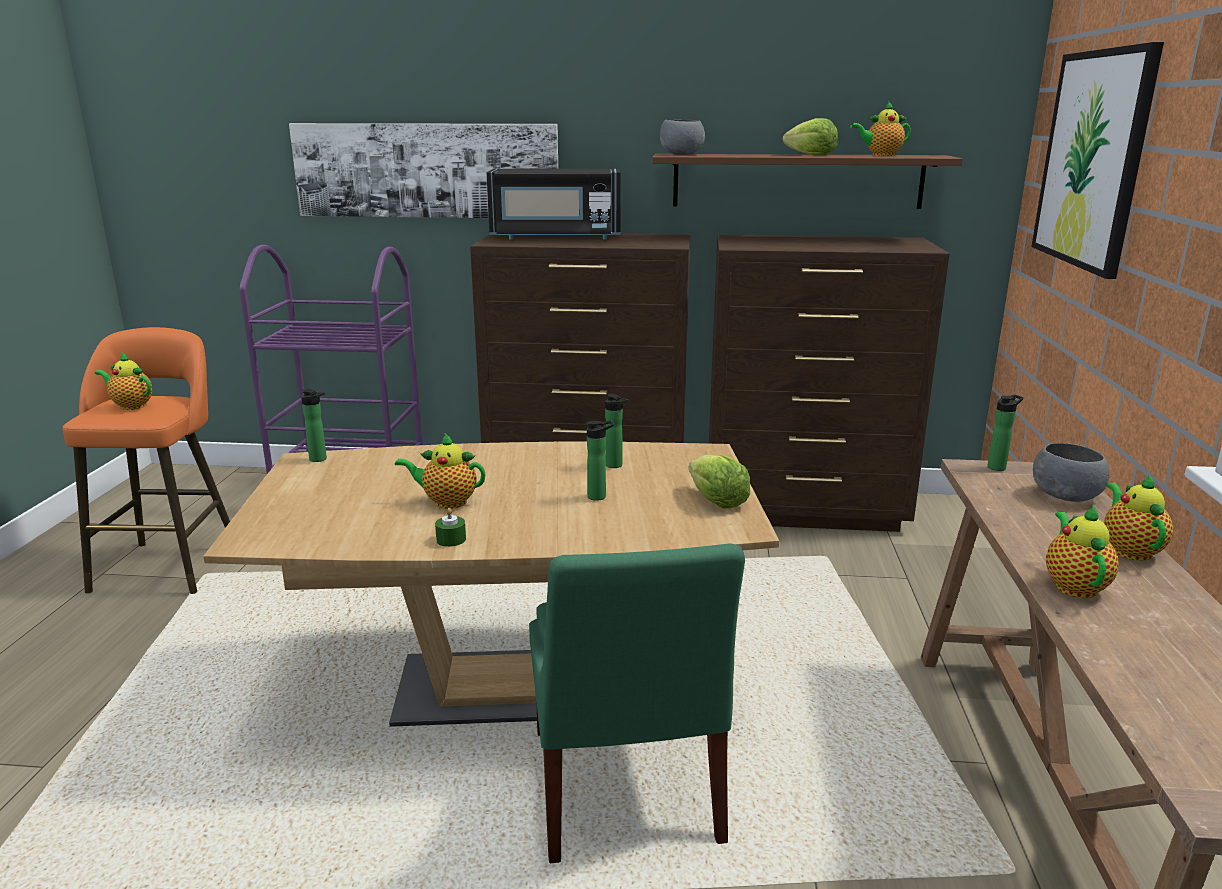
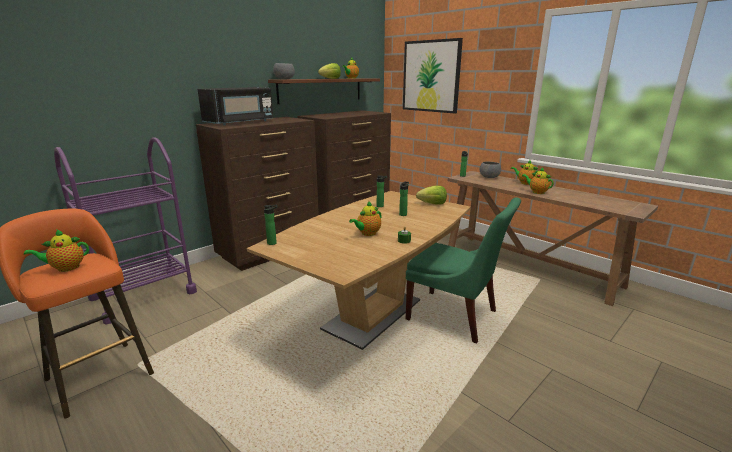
camera: 50 degrees left, 0 degrees up
(426, 170) = (149, 92): picture -> none

